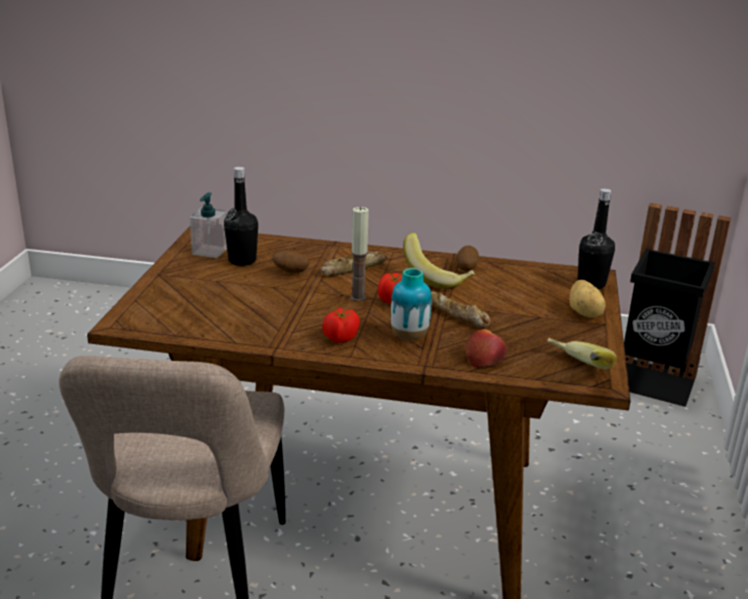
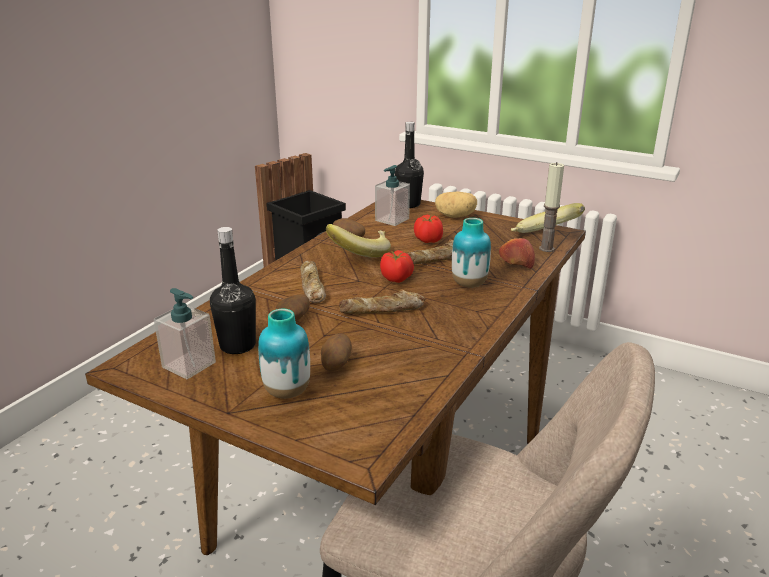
camera: 70 degrees left, 0 degrees up
(189, 287) = (287, 392): none -> vase
(231, 298) = (335, 365): none -> potato
(329, 303) = (383, 310): none -> bread
(340, 338) = (461, 315): tomato -> tomato (428, 240)
(358, 297) = (378, 294): candle -> candle (546, 249)
(536, 281) = (392, 220): none -> soap dispenser

